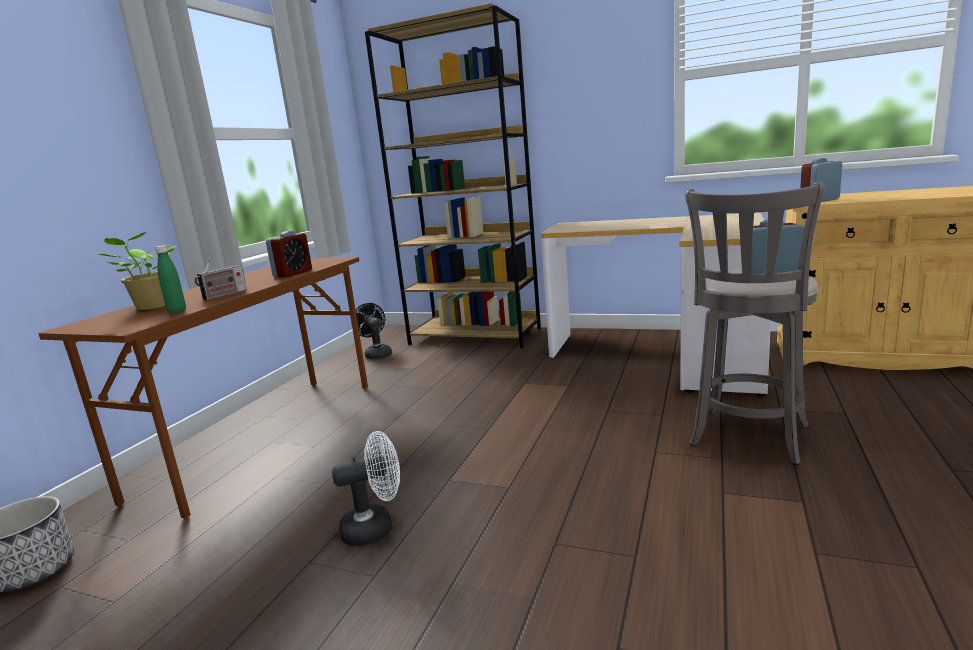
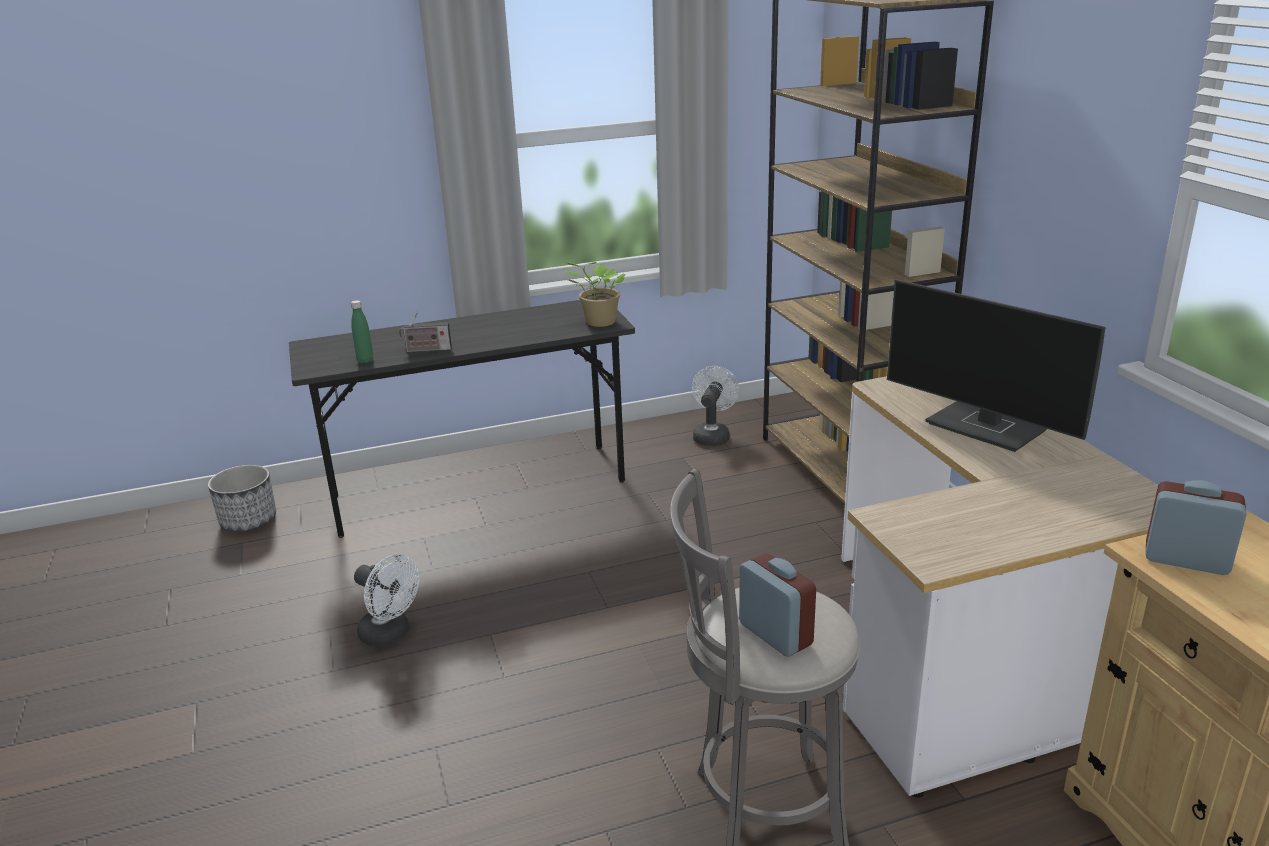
camera: 50 degrees right, 10 degrees up
(152, 307) = (376, 341): potted plant -> potted plant (598, 322)
(264, 436) = (480, 488): brown desk -> grey desk
(293, 274) = (528, 336): alarm clock -> none
(376, 354) = (712, 435): black fan -> white fan
(634, 223) = (987, 428): none -> monitor

